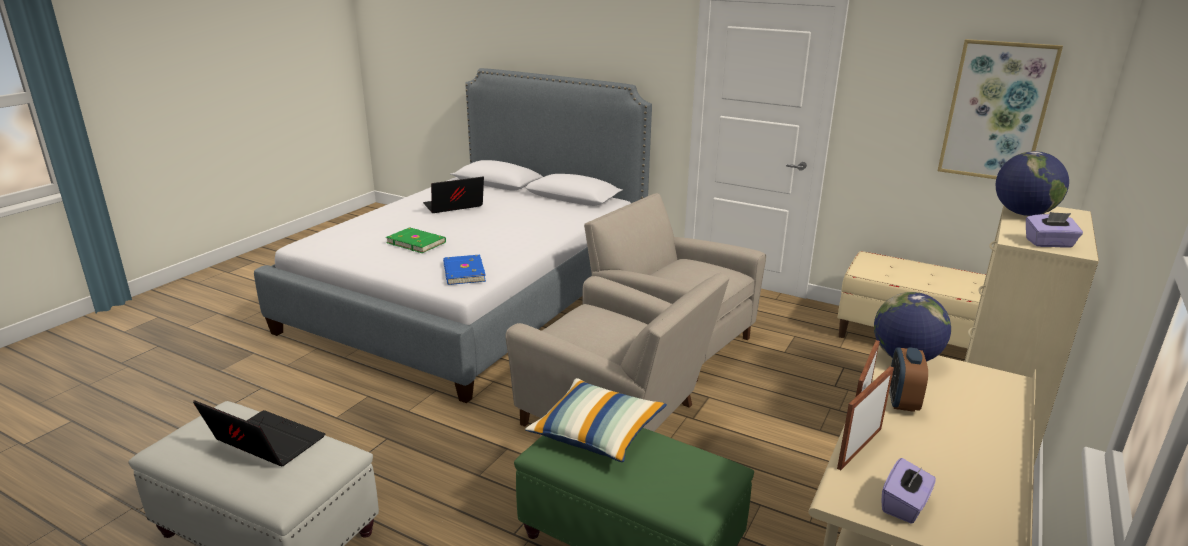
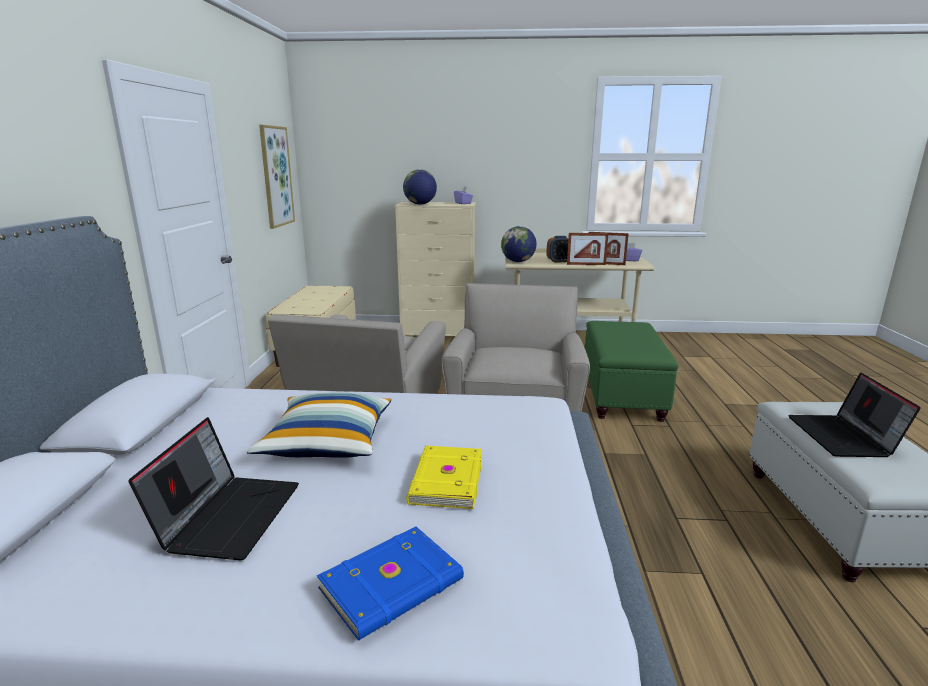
camera: 115 degrees left, 5 degrees down
(416, 242) = (445, 480): green book -> yellow book
(453, 207) = (228, 515): laptop -> laptop turned 120 degrees counterclockwise
(463, 272) = (505, 414): blue book -> blue book (393, 585)
(597, 433) = (622, 347): pillow -> pillow (327, 442)

